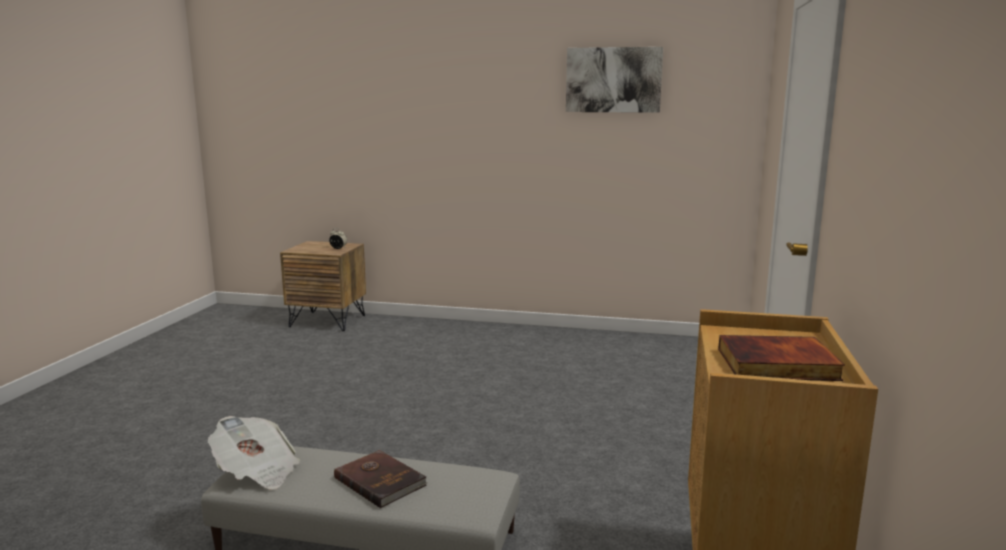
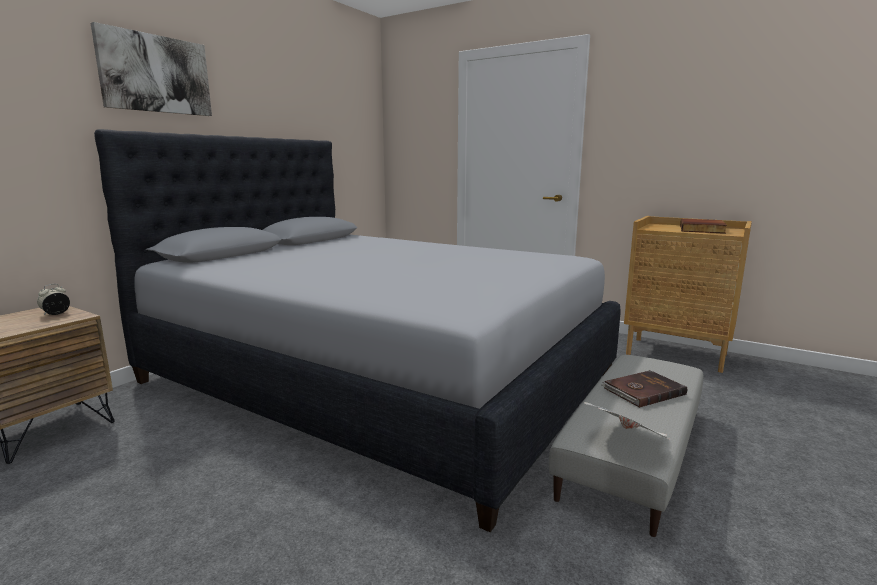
camera: 70 degrees left, 0 degrees up
(469, 387) = (377, 377): none -> grey bed
(613, 80) = (303, 99): picture -> picture (155, 74)

